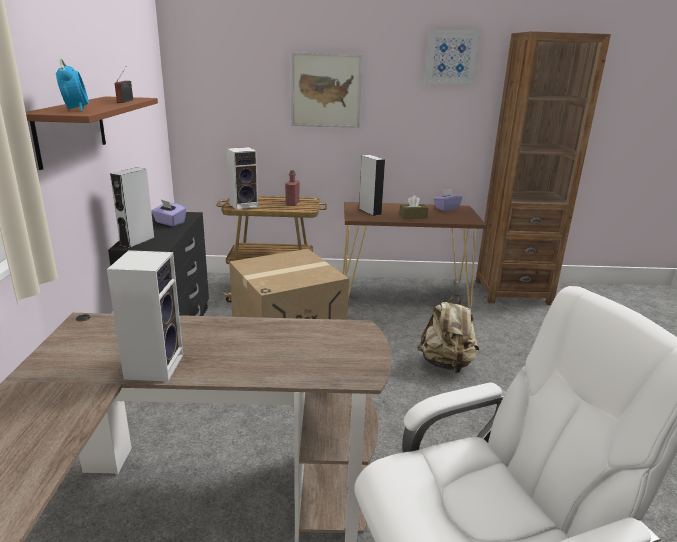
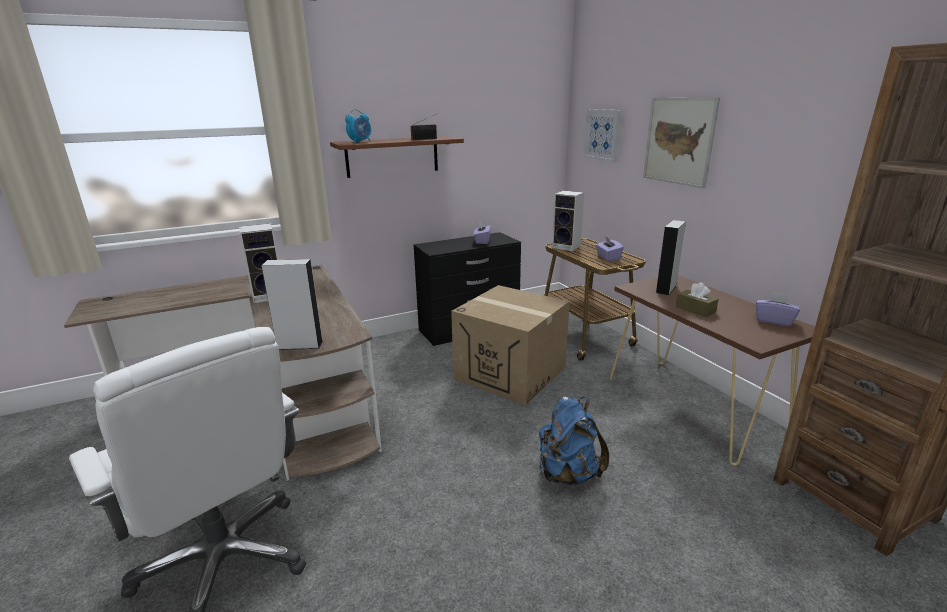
camera: 65 degrees right, 0 degrees up
(137, 241) = (435, 245): grey speaker -> grey speaker (299, 345)
(292, 203) = (608, 257): red bottle -> purple tissue box
(446, 364) = (568, 473): beige backpack -> blue backpack
(451, 57) = (838, 97): picture -> picture (603, 135)

